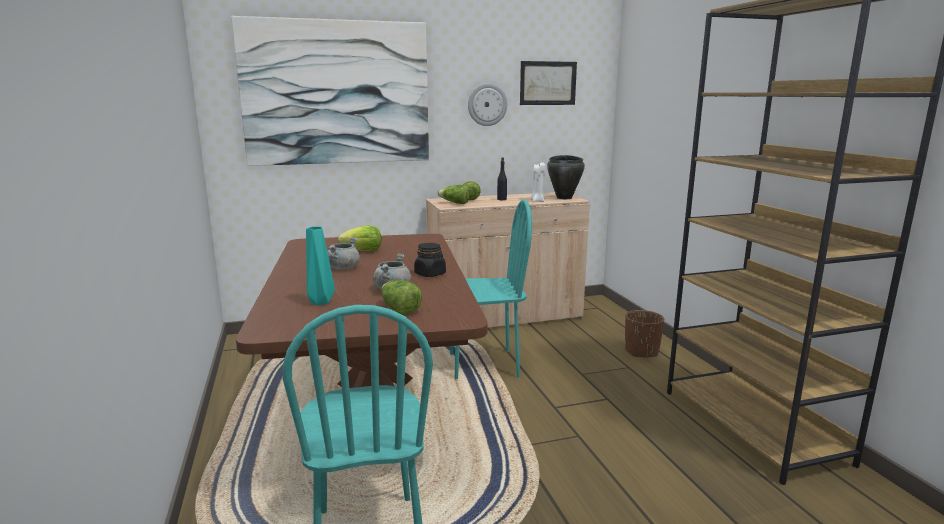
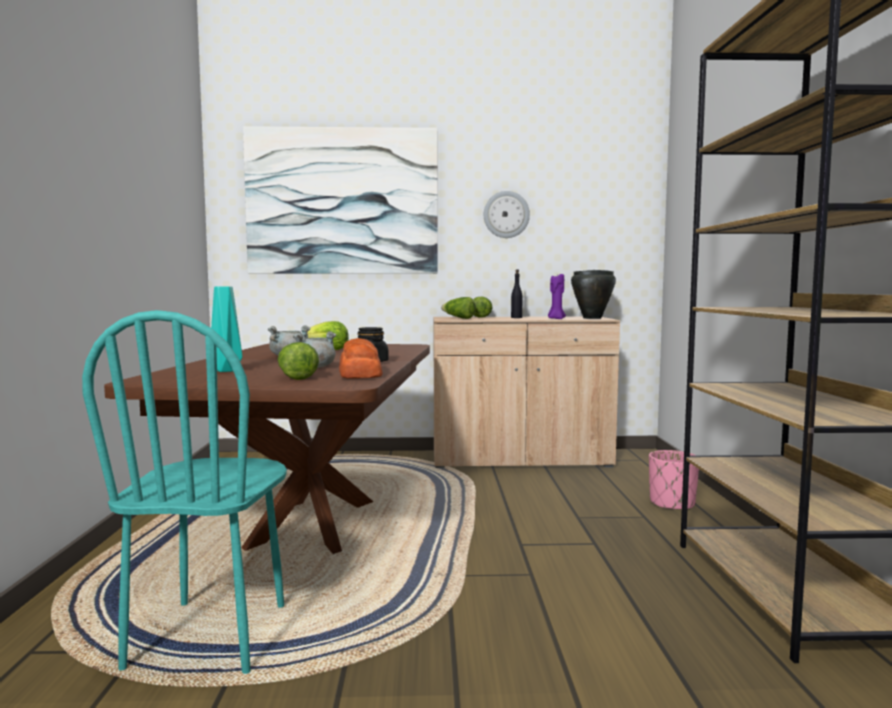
camera: 15 degrees right, 10 degrees down
(445, 296) = (360, 373): none -> bread
(483, 365) = (463, 498): turquoise chair -> none
(537, 201) = (556, 319): white candle -> purple candle
(548, 83) = (579, 191): picture -> none
(642, 352) = (672, 504): brown planter -> pink planter

